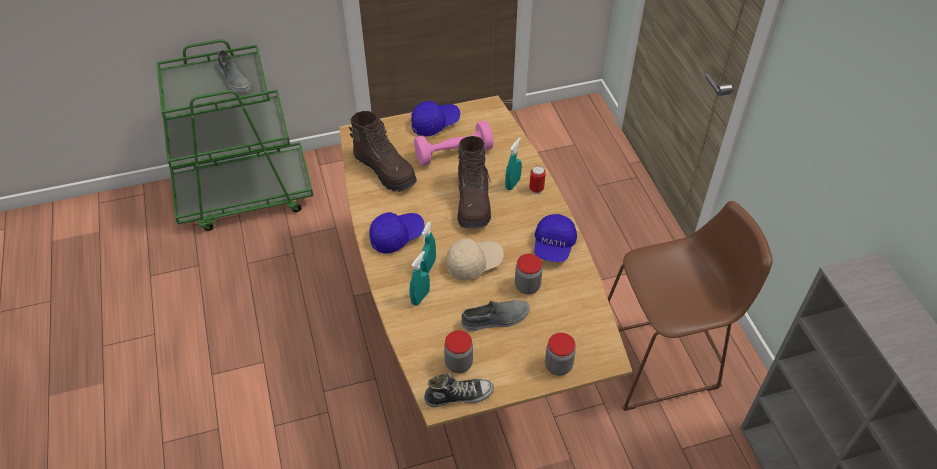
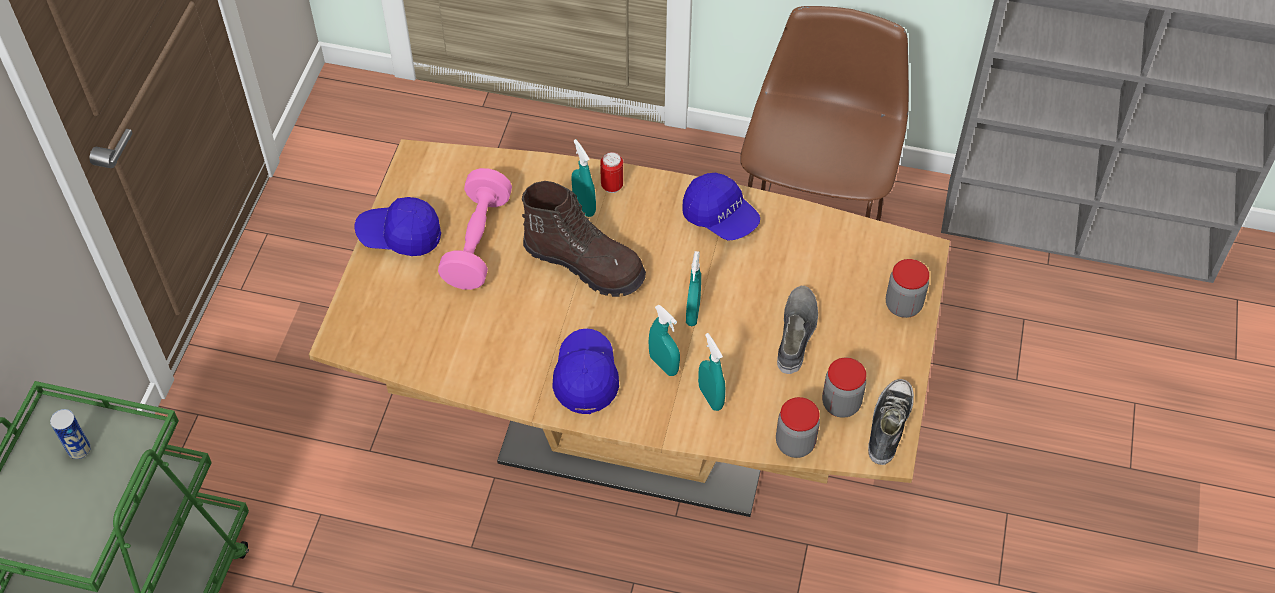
camera: 60 degrees left, 5 degrees up
(234, 78) = (79, 450): grey shoe -> can
(385, 170) = (448, 335): brown boot -> none
(435, 123) = (400, 236): blue cap -> blue cap turned 90 degrees counterclockwise
(474, 263) = (692, 313): beige cap -> turquoise spray bottle
(527, 286) = (766, 276): jar -> jar (795, 443)

